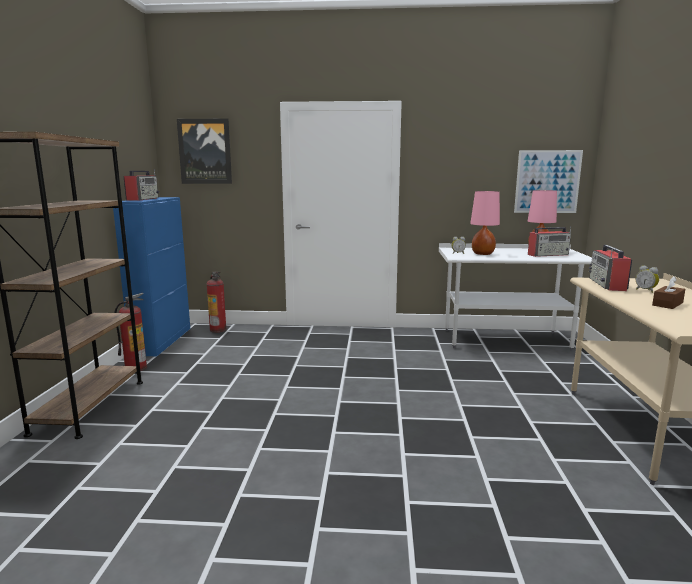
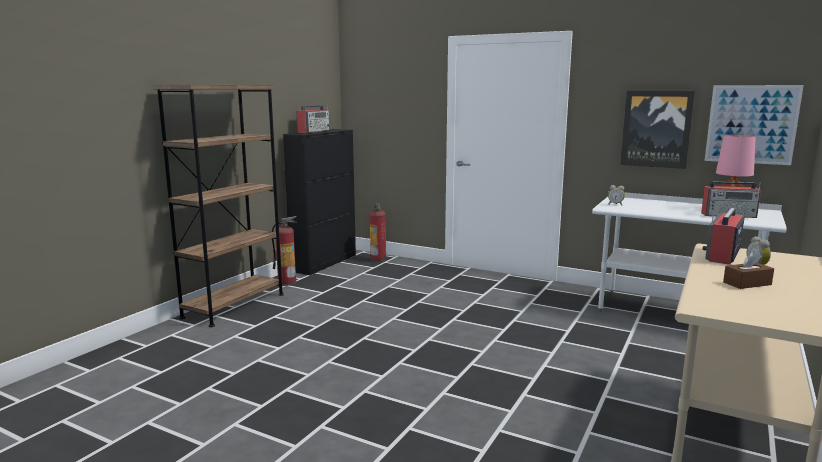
camera: 25 degrees right, 0 degrees up
(162, 340) = (324, 263): blue cabinet -> black cabinet
(205, 151) = (380, 86): picture -> picture (656, 129)
(482, 254) = (645, 207): pink table lamp -> none

